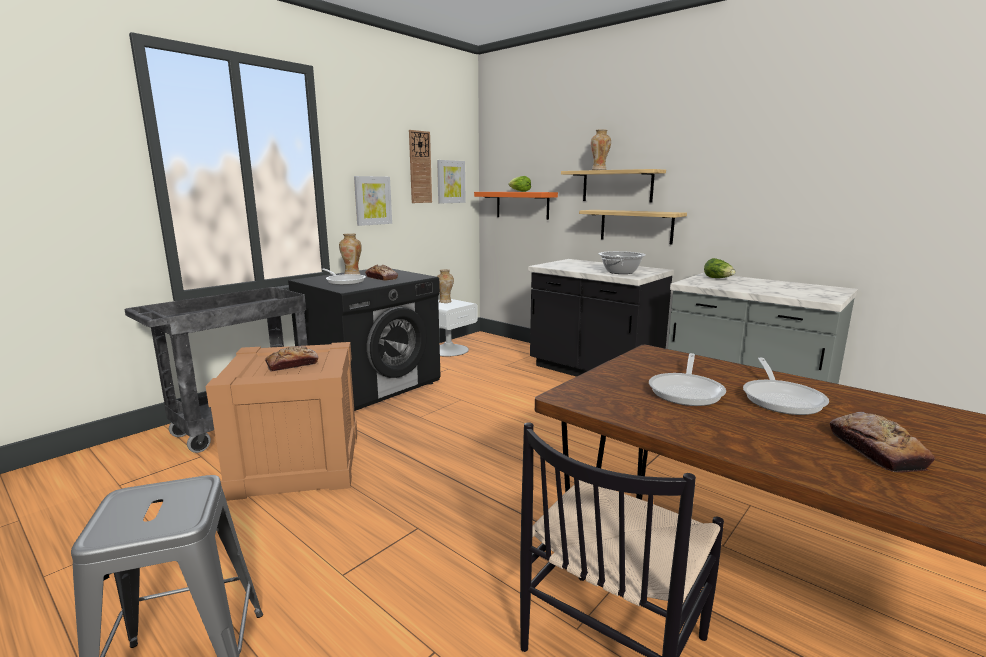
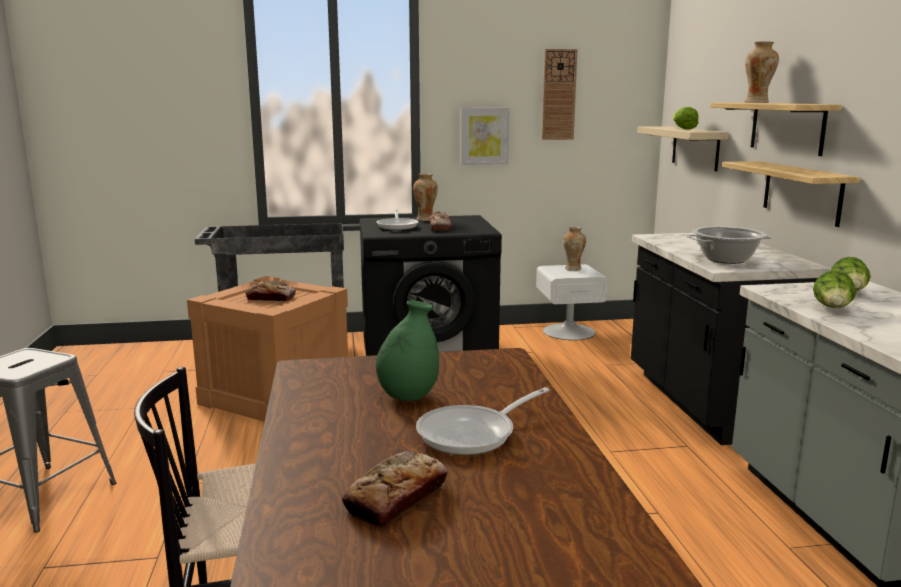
camera: 40 degrees right, 0 degrees up
(450, 182) = (609, 112): picture -> none
(522, 205) = (695, 147): orange shelf -> beige shelf
(687, 391) = (408, 397): frying pan -> green vase
(741, 287) = (833, 309): none -> lettuce

